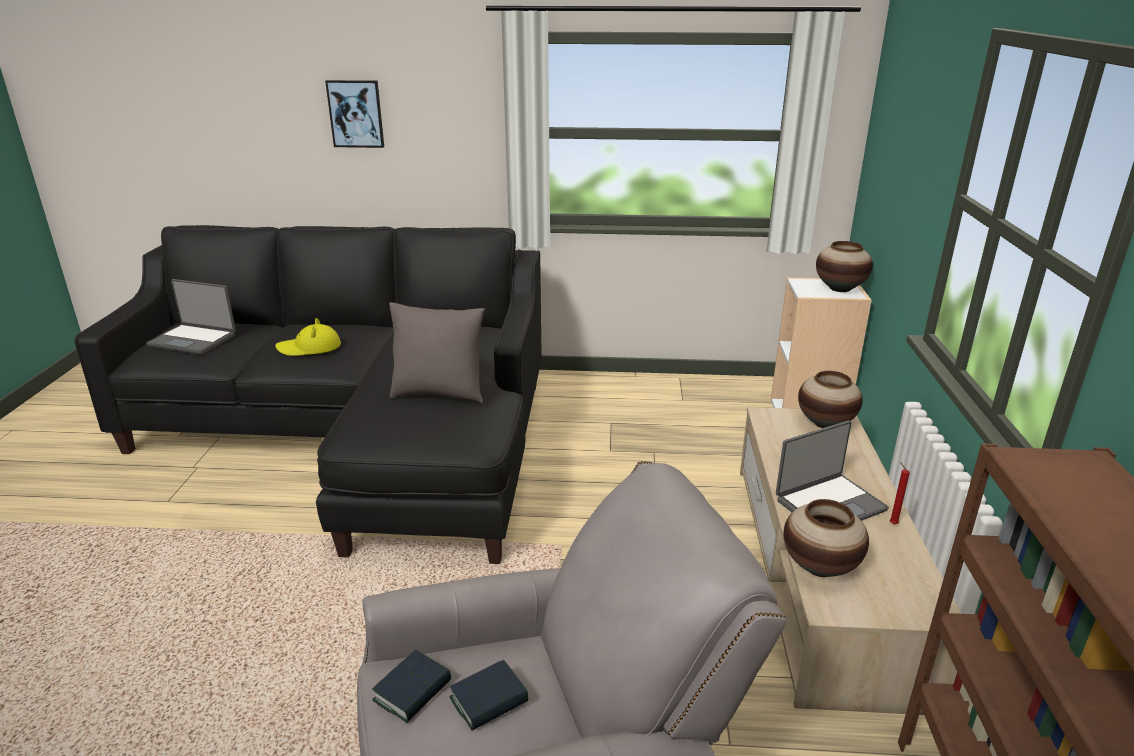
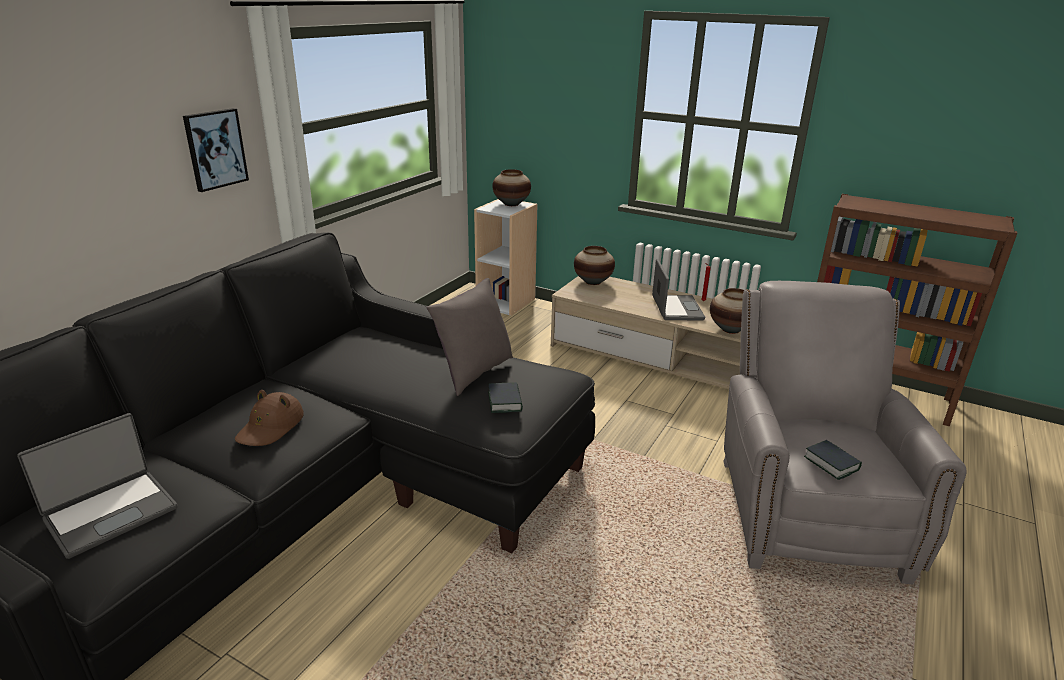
camera: 65 degrees left, 0 degrees up
(310, 348) = (270, 427): yellow hat -> brown hat
(356, 114) = (82, 149): picture -> picture (215, 149)
(489, 700) = (843, 438): book -> book (505, 401)

